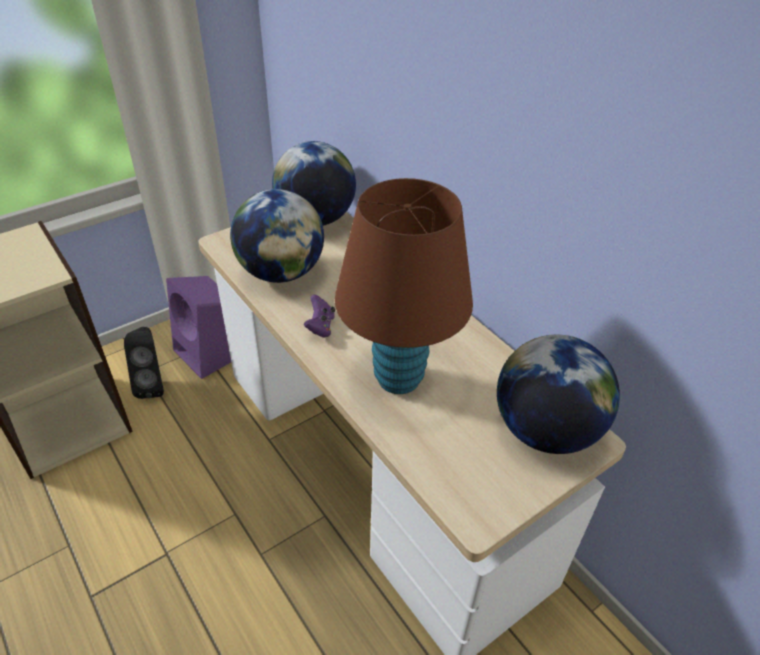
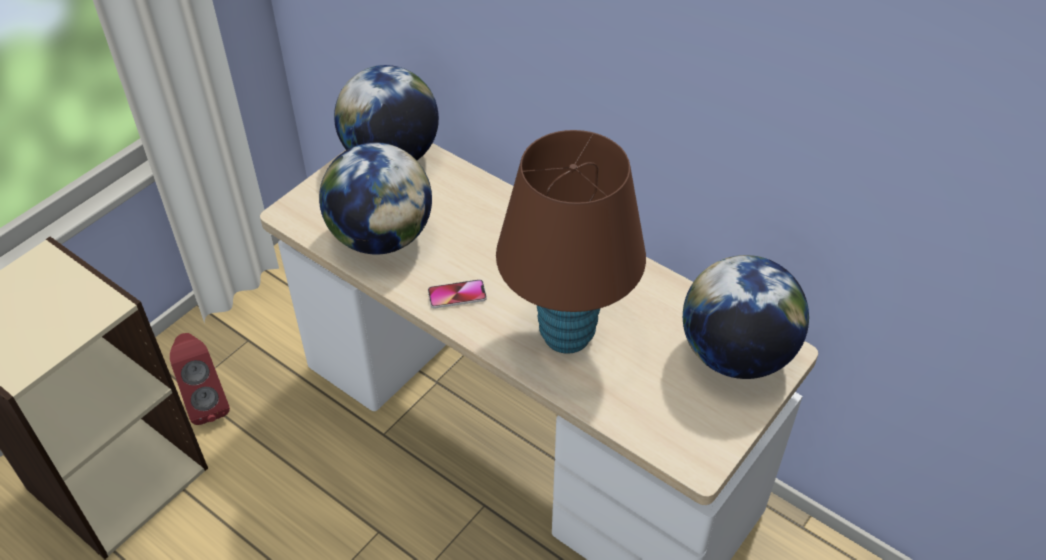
camera: 15 degrees left, 5 degrees up
(153, 384) = (207, 403): black speaker -> red speaker
(211, 353) = (264, 343): purple speaker -> none
(320, 327) = (457, 295): purple game controller -> phone

